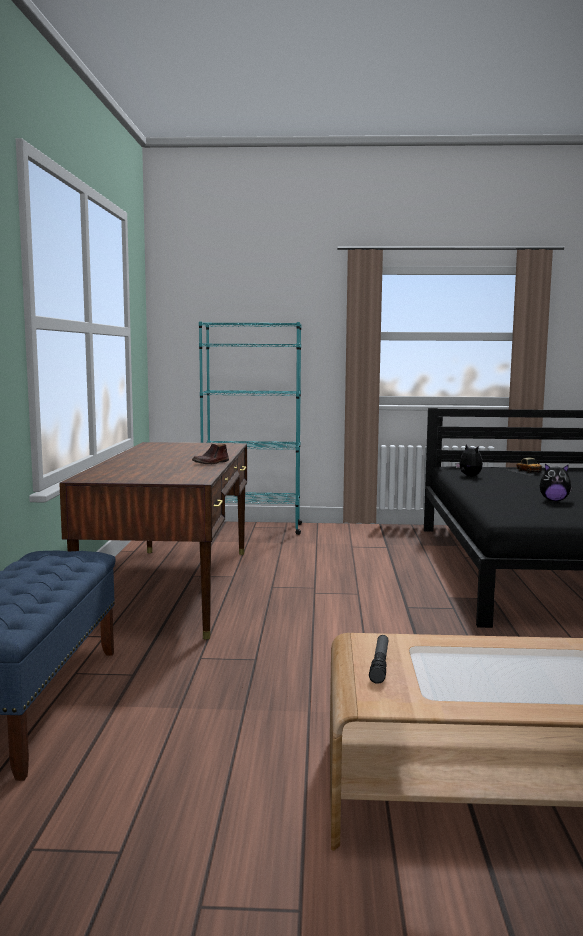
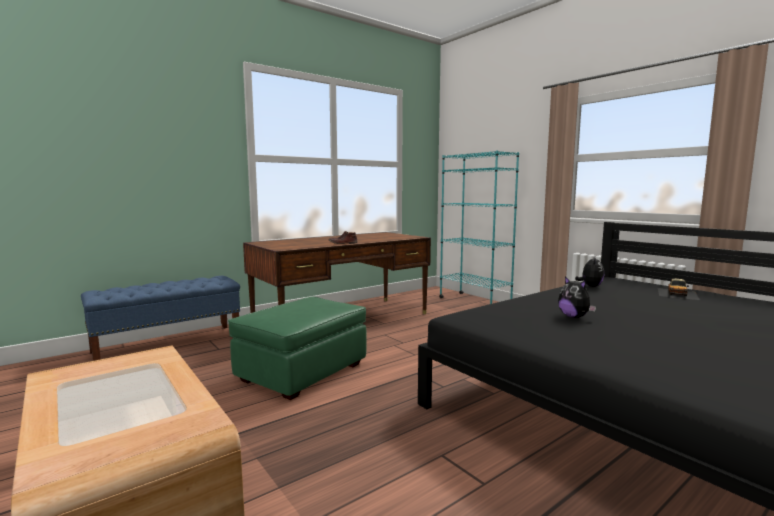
camera: 50 degrees right, 0 degrees up
(317, 649) = (302, 372): none -> green ottoman
(380, 664) = (117, 362): flashlight -> none

